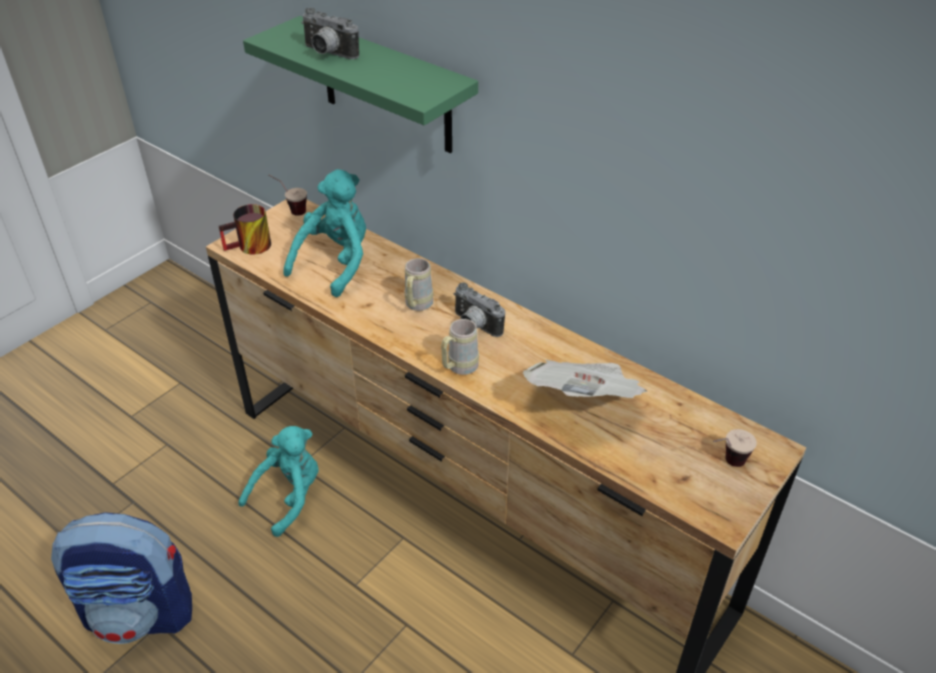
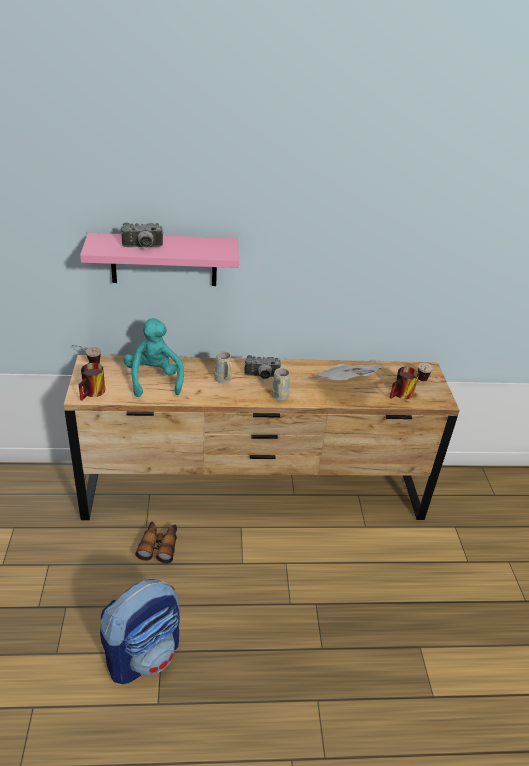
camera: 45 degrees left, 5 degrees down
(289, 496) = (159, 545): turquoise plush toy -> binoculars
(386, 87) = (164, 260): green shelf -> pink shelf
(659, 466) = (402, 395): none -> mug

